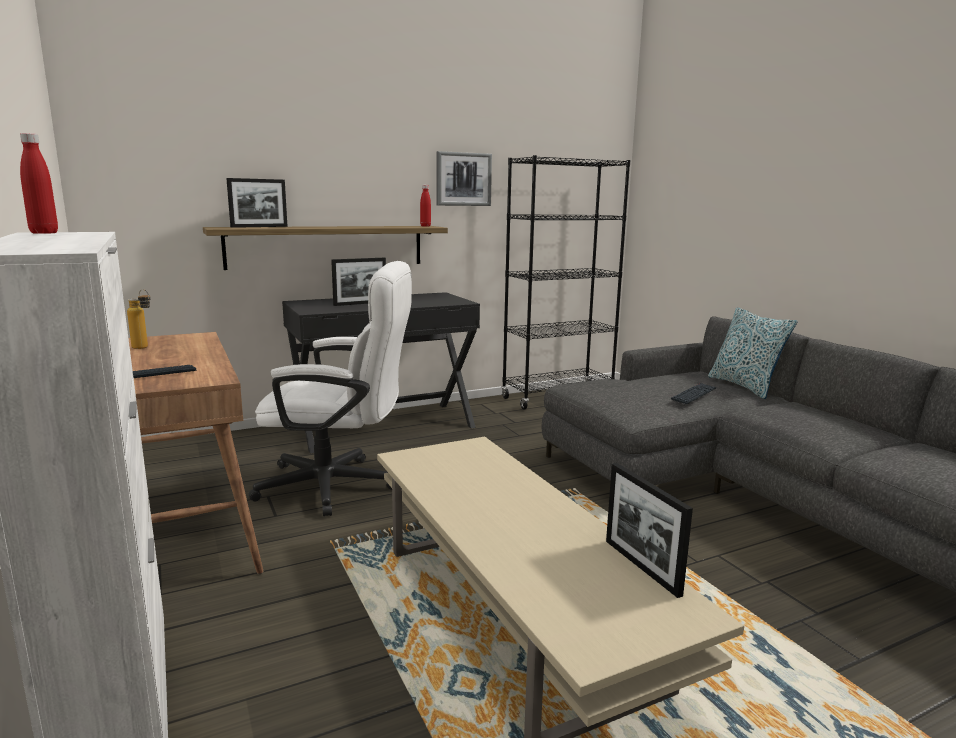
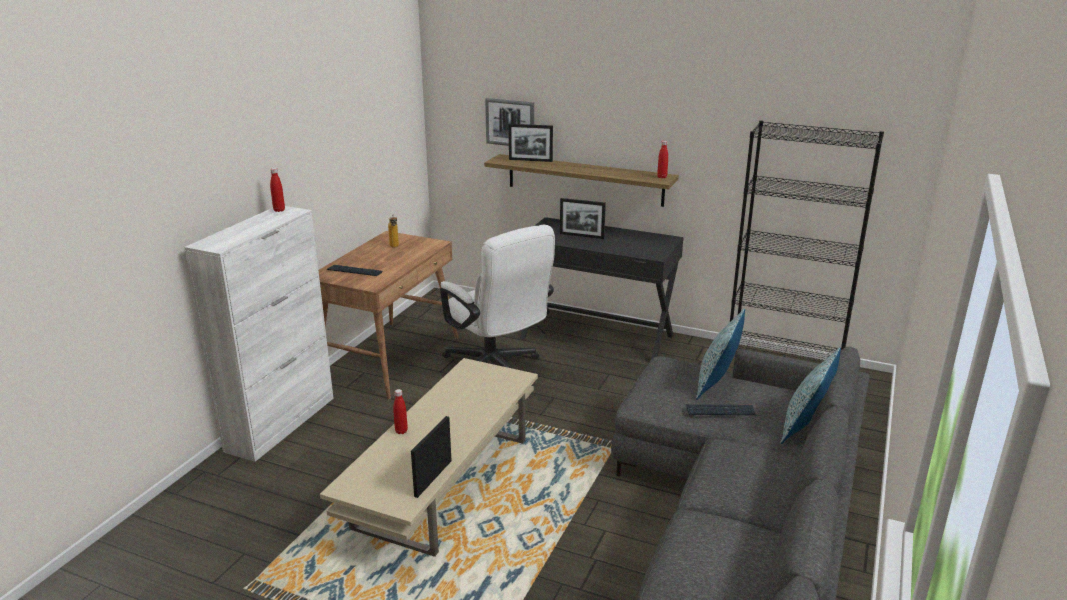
camera: 50 degrees right, 10 degrees up
(463, 179) = (714, 136): picture -> picture (510, 122)
(487, 547) = (401, 431): none -> red bottle
(642, 383) = (716, 383): none -> pillow

